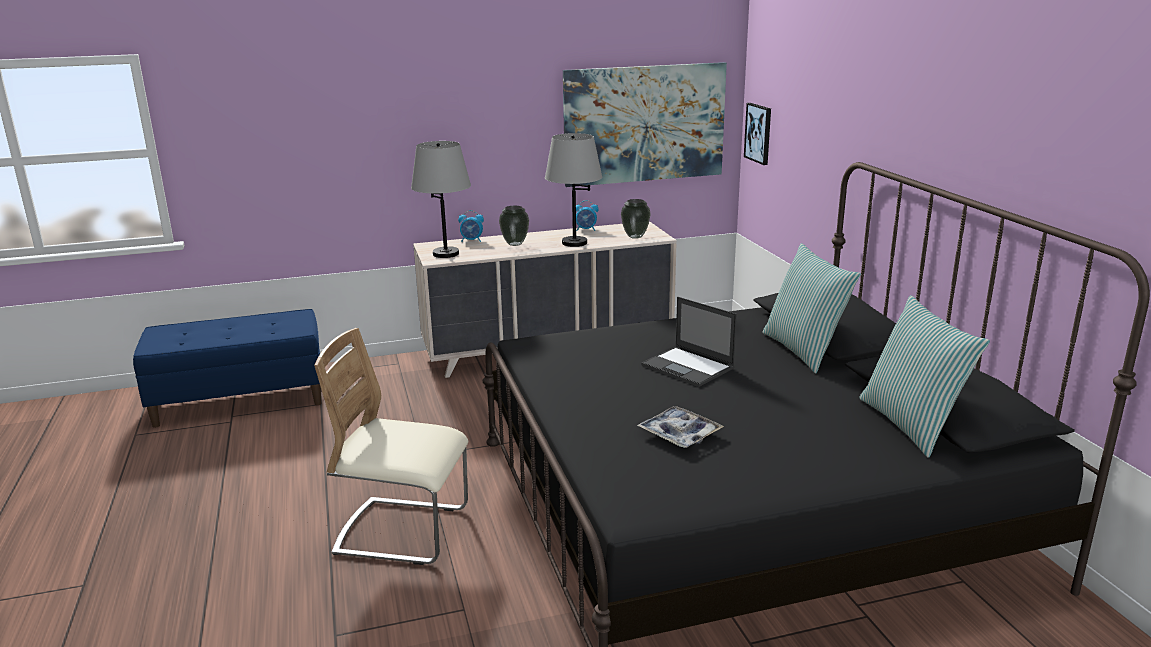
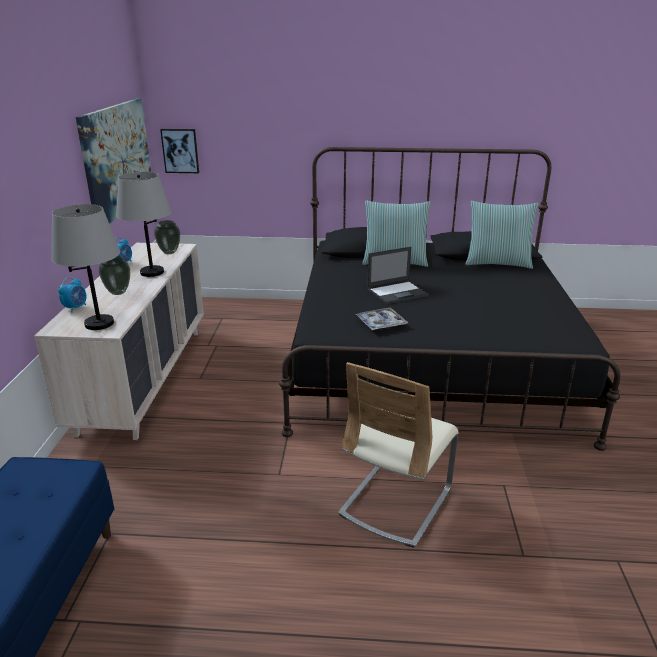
camera: 70 degrees left, 5 degrees up
(679, 434) = (489, 312): tray -> tray (381, 323)

